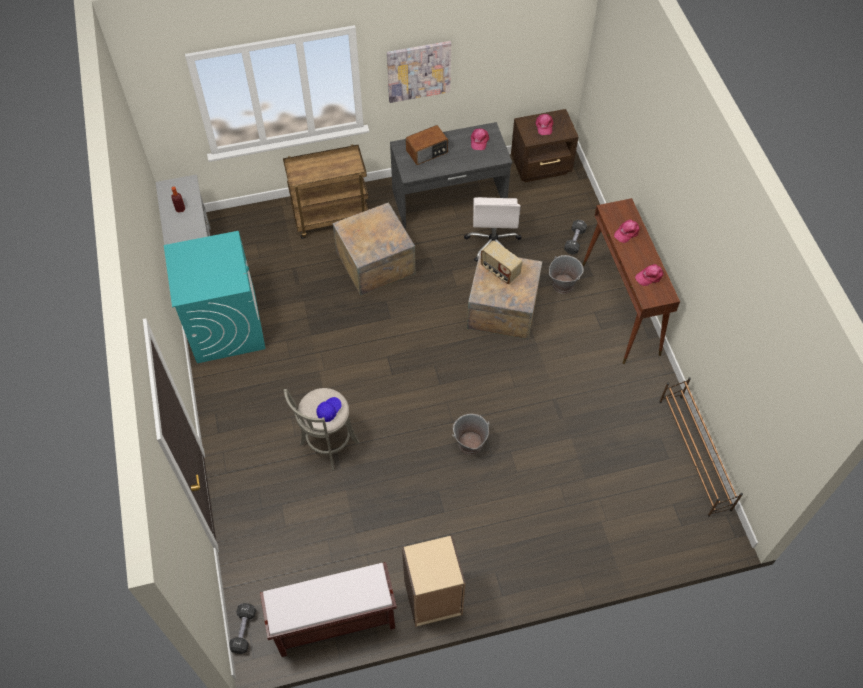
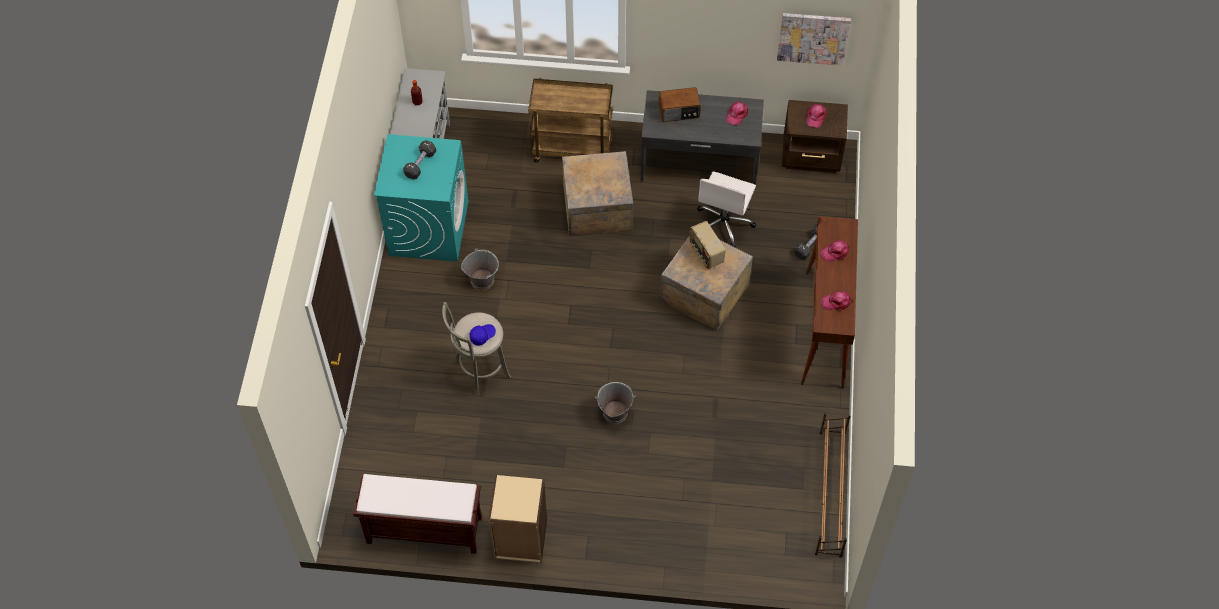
camera: 20 degrees right, 0 degrees up
(243, 630) = (342, 510): black dumbbell -> black dumbbell (420, 164)
(419, 71) = (688, 30): picture -> picture (813, 38)
(563, 284) = (777, 286): grey bucket -> grey bucket (482, 280)

